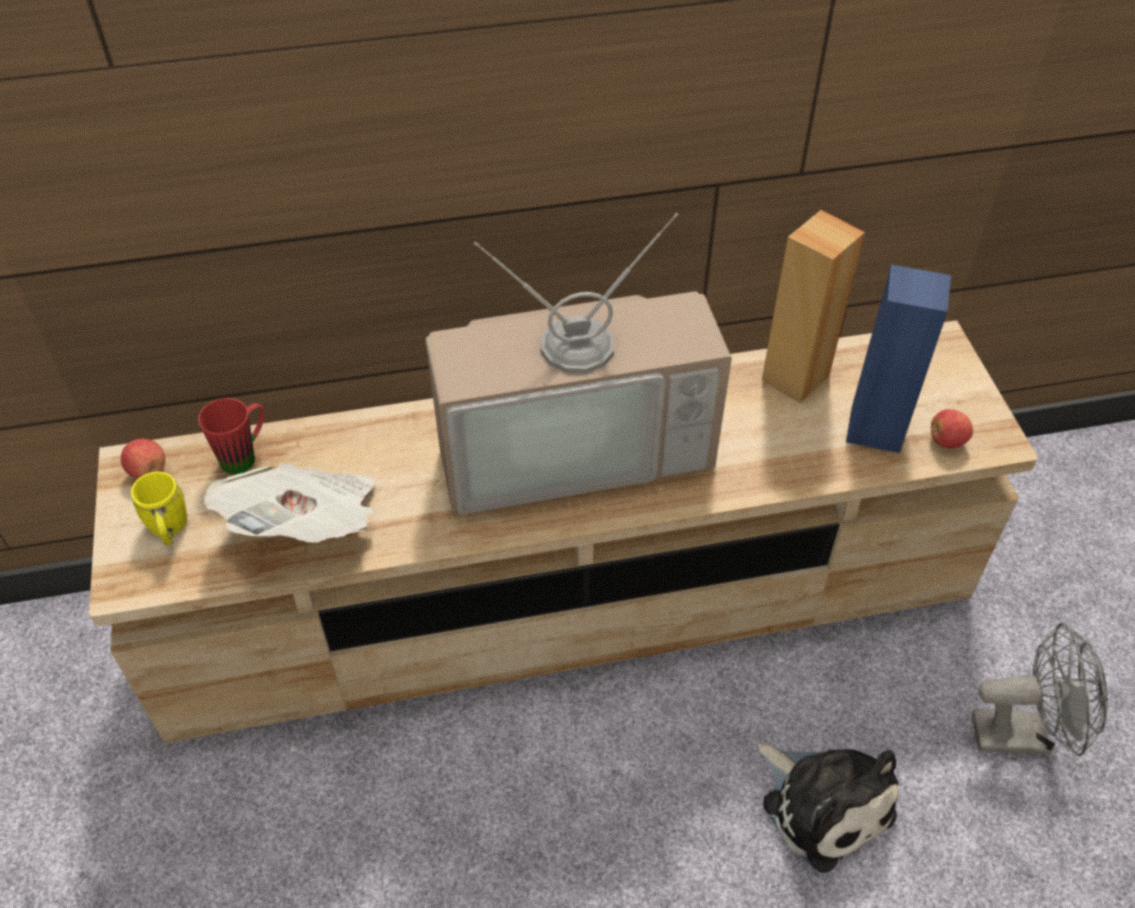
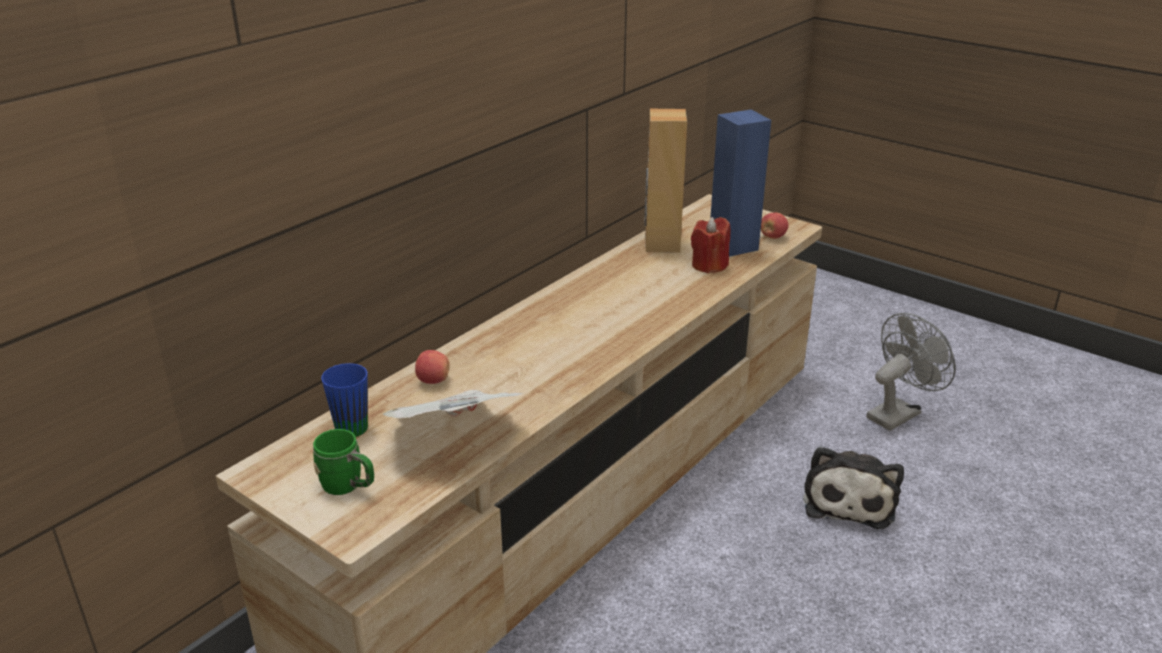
camera: 40 degrees left, 20 degrees down
(148, 471) = (281, 466): apple -> apple (433, 380)
(169, 529) = (348, 487): yellow mug -> green mug
(245, 455) = (354, 423): red mug -> blue mug
(574, 444) = (579, 319): television -> none
(809, 444) = (709, 265): none -> red candle
(823, 803) = (849, 499): plush toy -> plush toy turned 90 degrees clockwise

